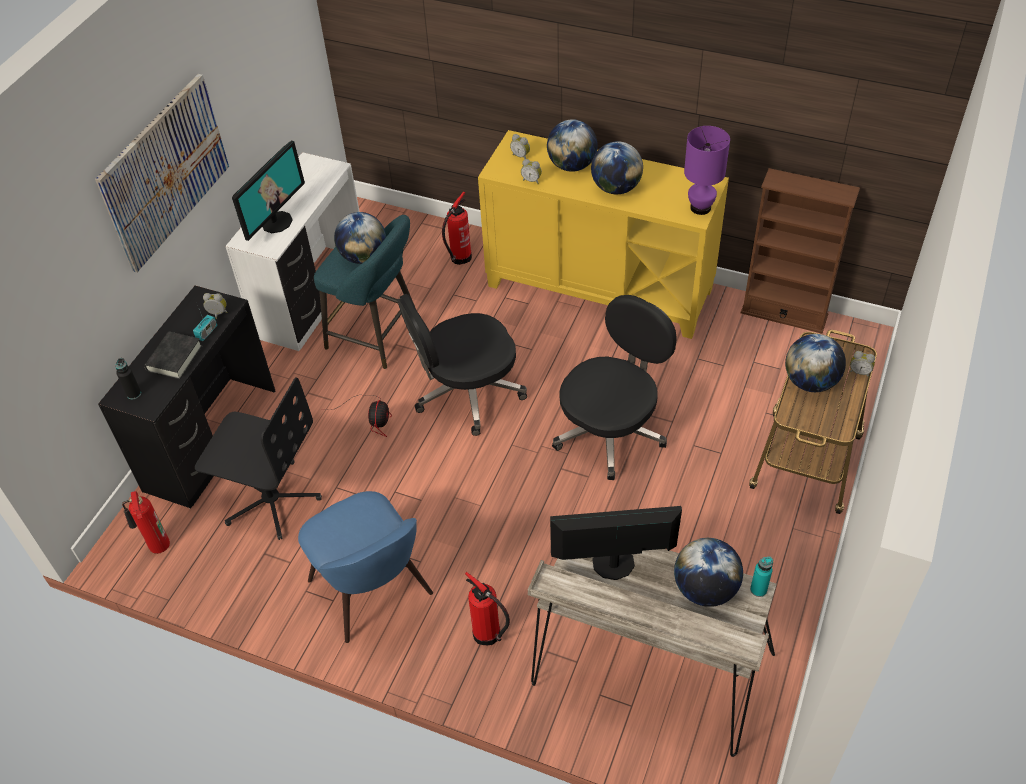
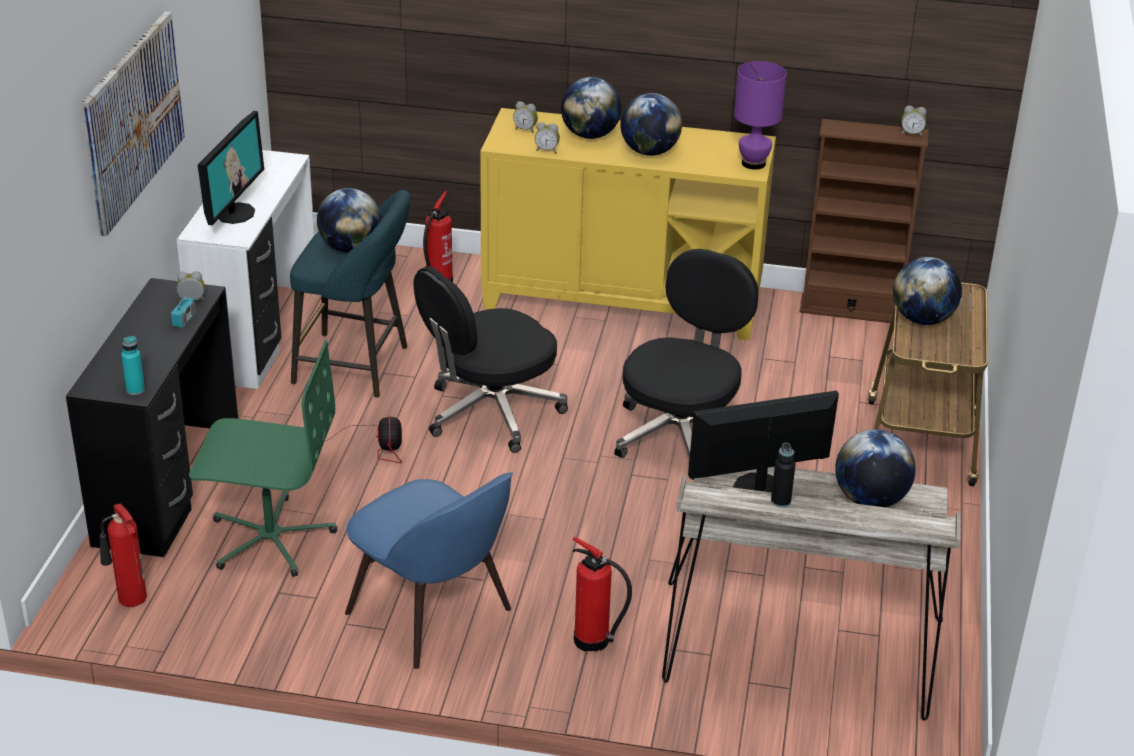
camera: 15 degrees left, 15 degrees down
(134, 394) = (110, 383): black bottle -> black bottle (780, 501)
(174, 358) = (151, 346): black book -> none
(271, 499) = (270, 538): black office chair -> green office chair
(758, 589) = (929, 494): turquoise bottle -> turquoise bottle (135, 390)
(859, 372) = (973, 306): alarm clock -> alarm clock (911, 134)

